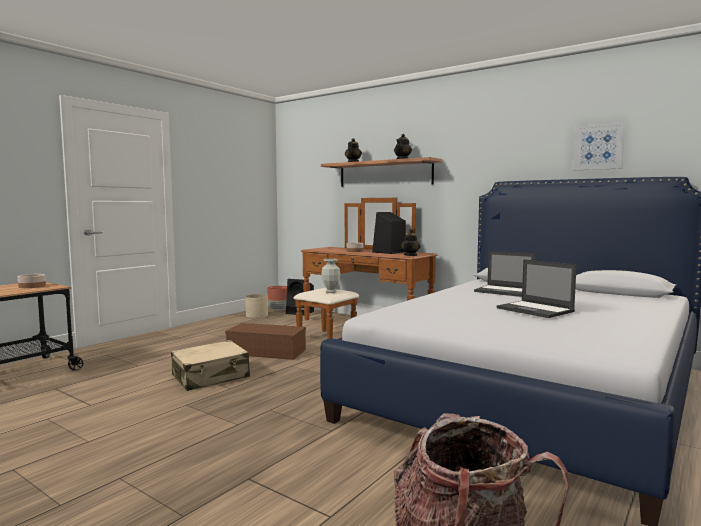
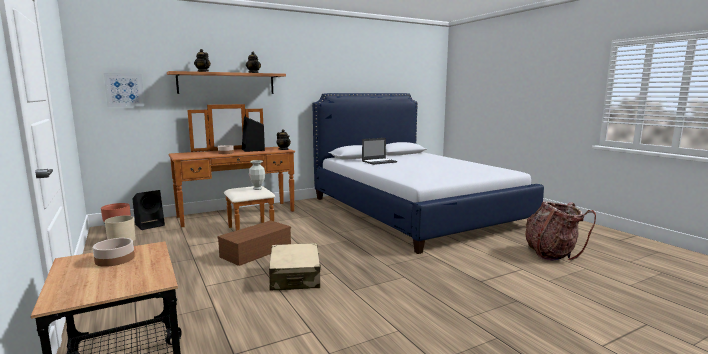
camera: 65 degrees left, 5 degrees up
(535, 310) = (432, 165): laptop -> none
(598, 147) = (371, 75): picture -> picture (124, 90)

